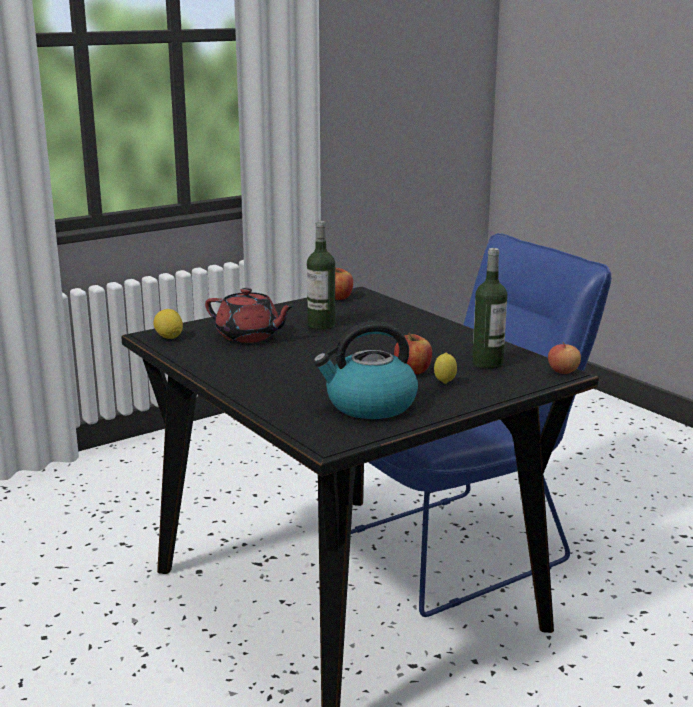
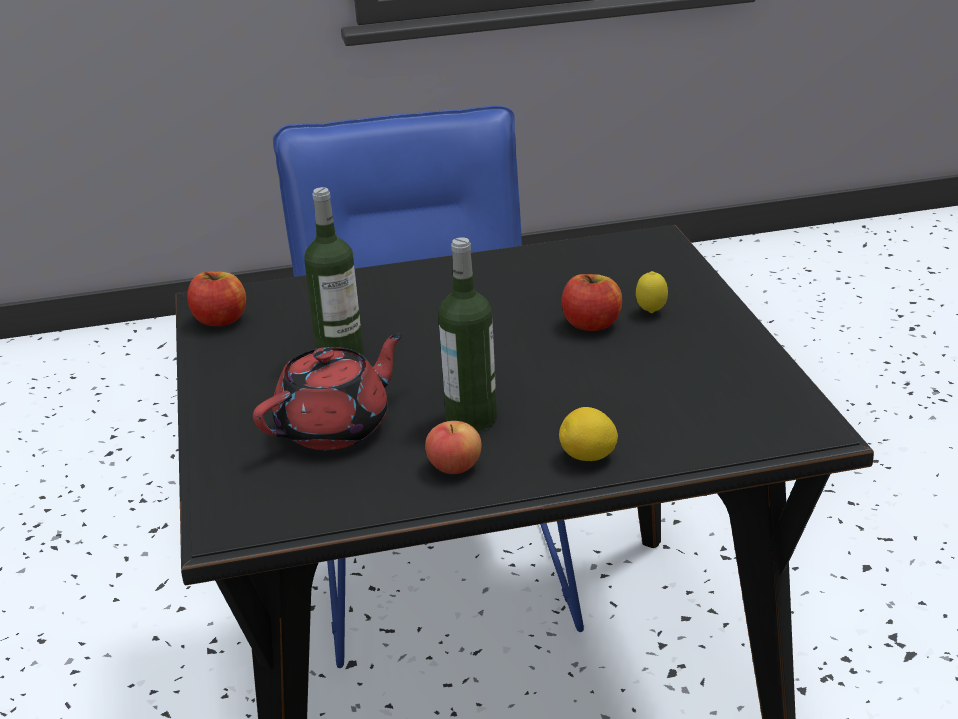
camera: 65 degrees left, 10 degrees up
(169, 337) = (264, 510): lemon -> lemon (588, 457)
(369, 405) = (699, 377): kettle -> none
(487, 363) = (597, 272): bottle -> bottle (471, 419)
(563, 371) = (656, 237): apple -> apple (454, 467)

